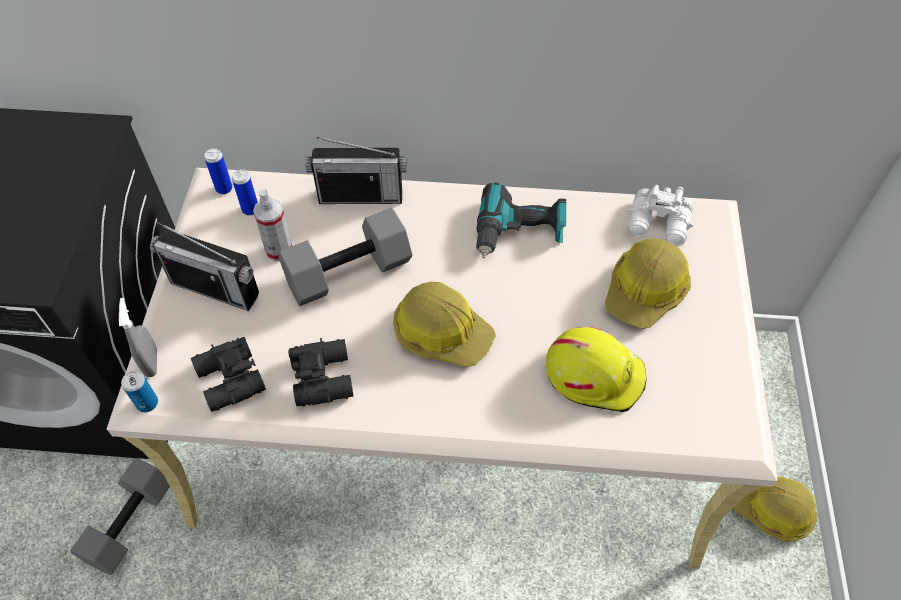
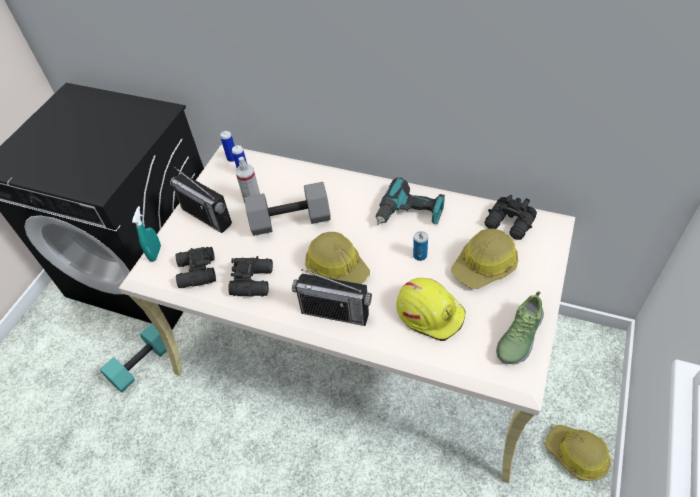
camera: 20 degrees right, 5 degrees down
(129, 522) = (142, 363): grey dumbbell -> turquoise dumbbell
(147, 403) = (145, 276): can -> can (420, 255)
(151, 362) = (155, 253): grey spray bottle -> turquoise spray bottle
(361, 196) = (314, 175): radio -> radio (335, 312)
(659, 225) = (510, 224): white binoculars -> black binoculars
(721, 384) = (518, 337): none -> shoe

